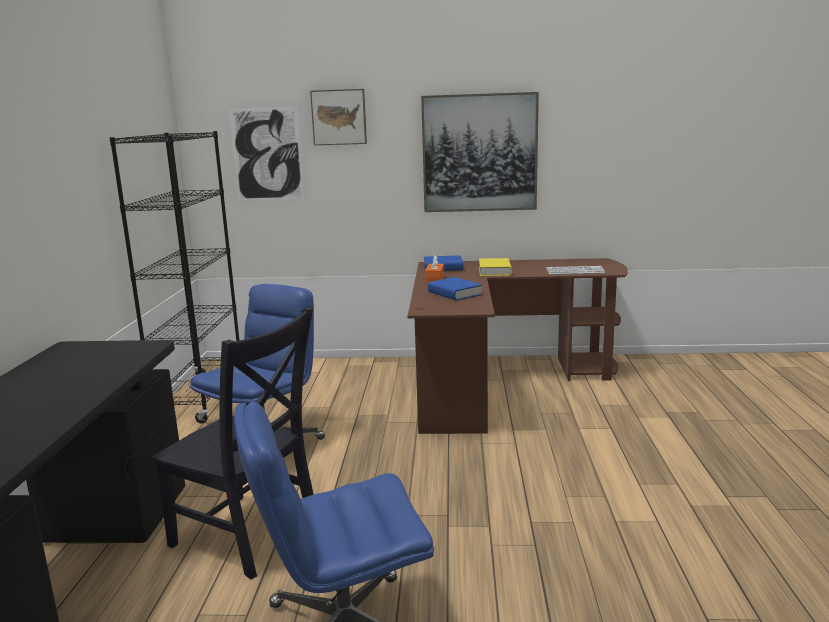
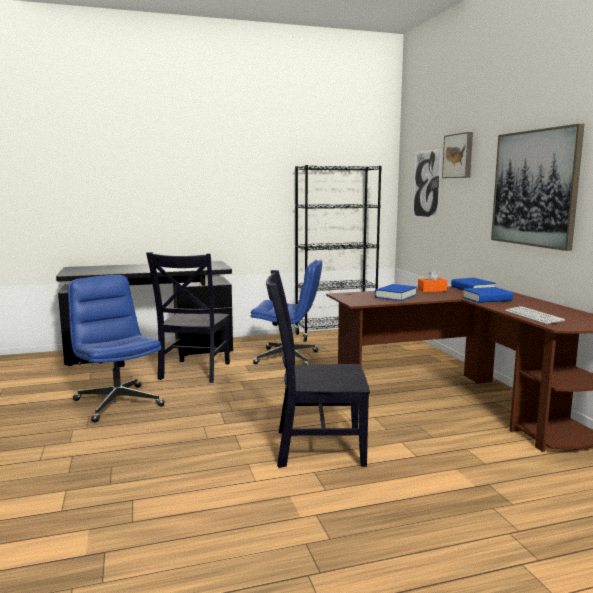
camera: 70 degrees right, 5 degrees down
(495, 271) = (487, 299): yellow book -> blue book
(581, 474) = (315, 447): none -> black chair

